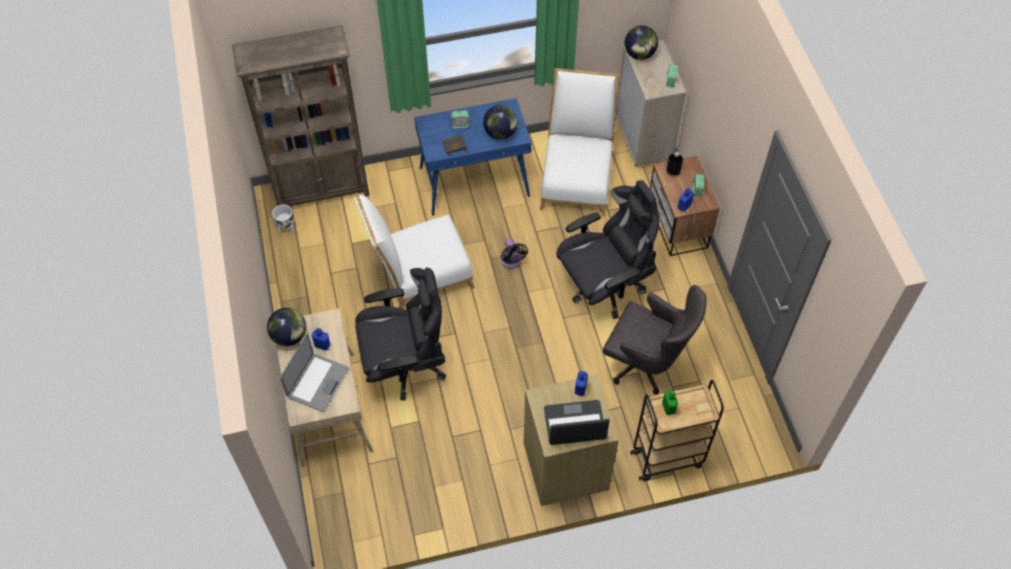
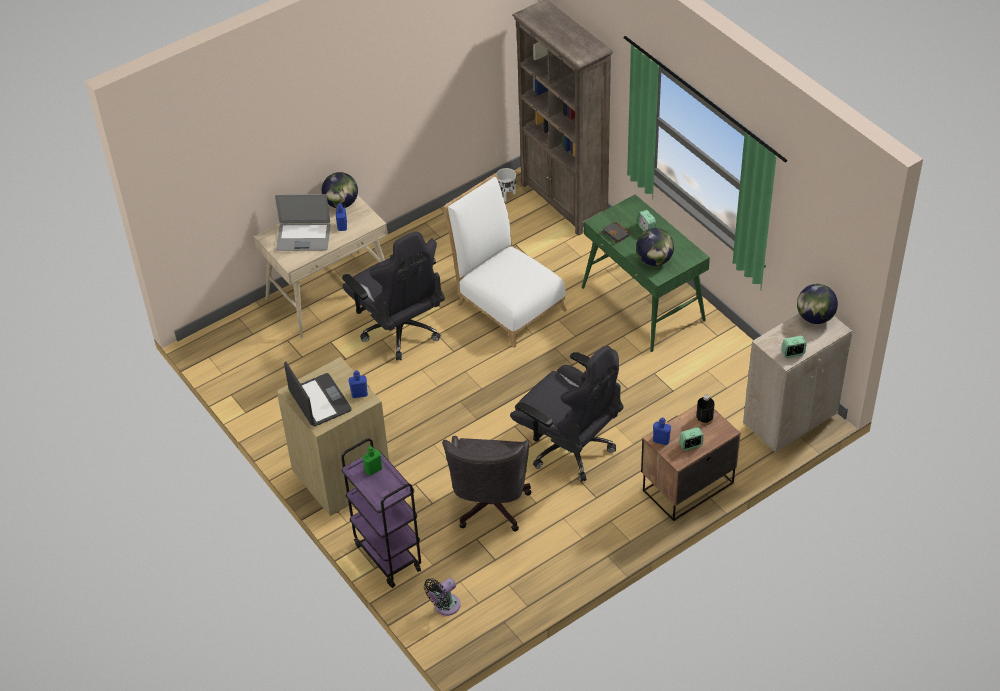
camera: 70 degrees right, 10 degrees down
(474, 181) = (643, 304): blue desk -> green desk
(512, 262) = (560, 365): black fan -> black fan (445, 606)
(576, 178) = (700, 381): white chair -> none
(666, 461) = (386, 558): brown cart -> purple cart

